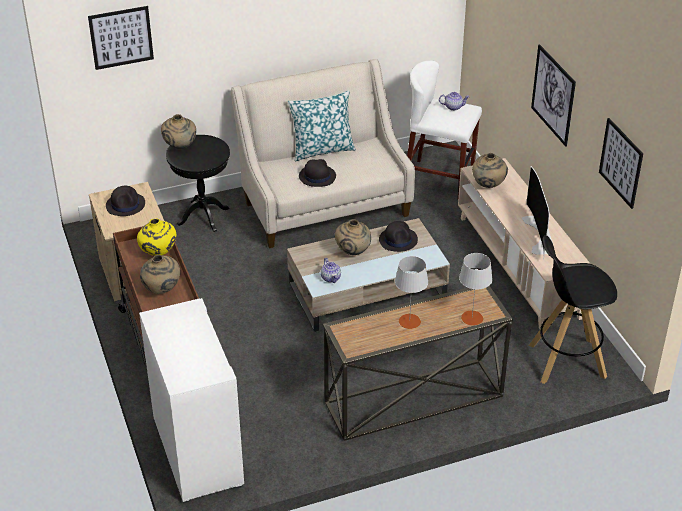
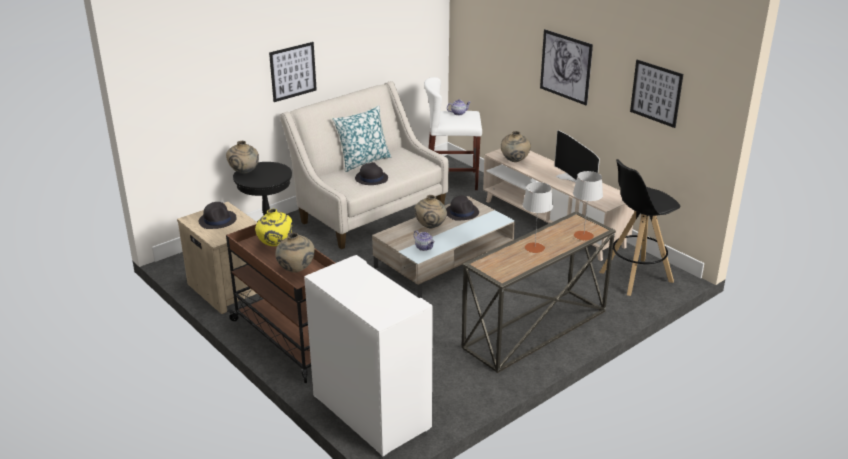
camera: 20 degrees left, 10 degrees down
(121, 37) = (186, 69): picture -> picture (293, 71)

